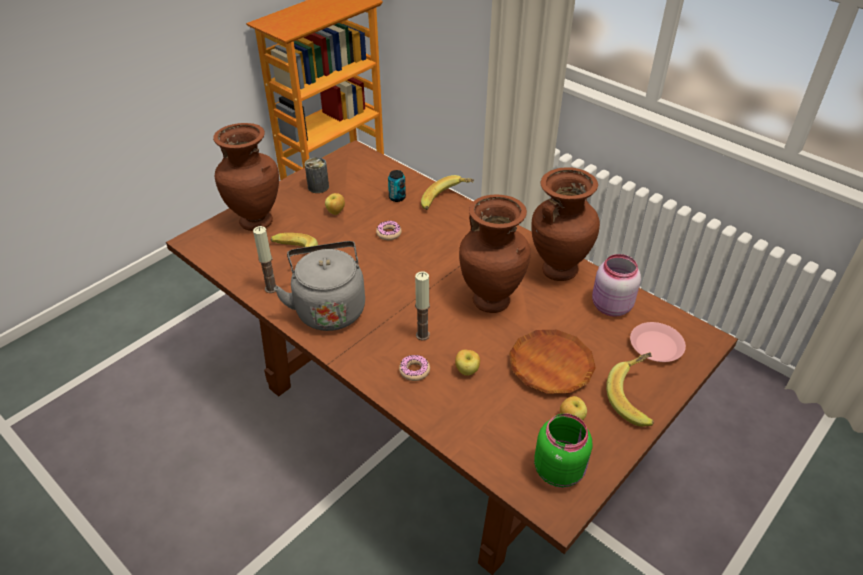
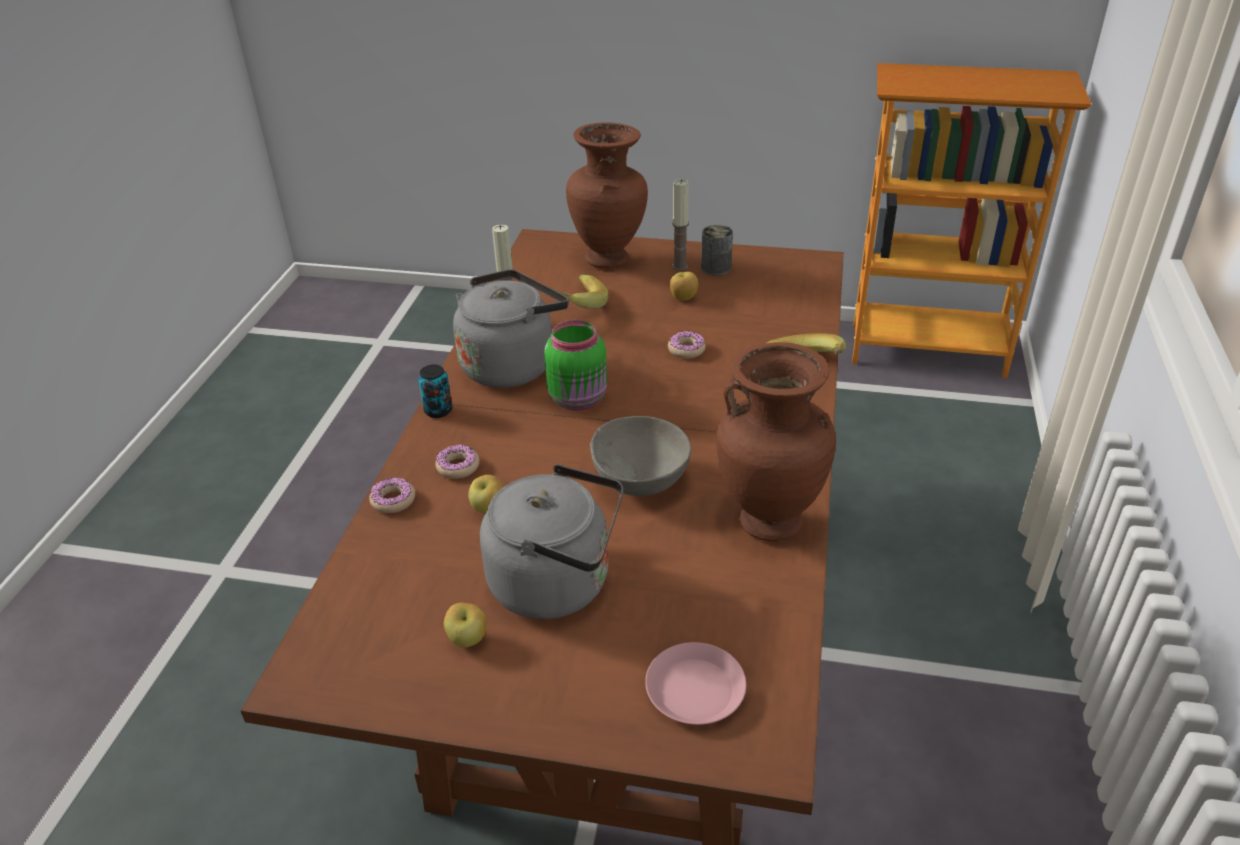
camera: 60 degrees right, 5 degrees down
(397, 197) = (764, 327): can -> can (438, 410)
(422, 335) = (524, 449): candle -> candle (680, 266)
(422, 412) = (393, 500): none -> donut
(491, 300) = (640, 481): brown vase -> grey bowl
(551, 365) = (558, 583): brown plate -> grey kettle
(559, 469) = (368, 659): green jar -> green jar (579, 399)
(610, 307) = (740, 605): pink jar -> none
(635, 399) = (556, 700): banana -> none

